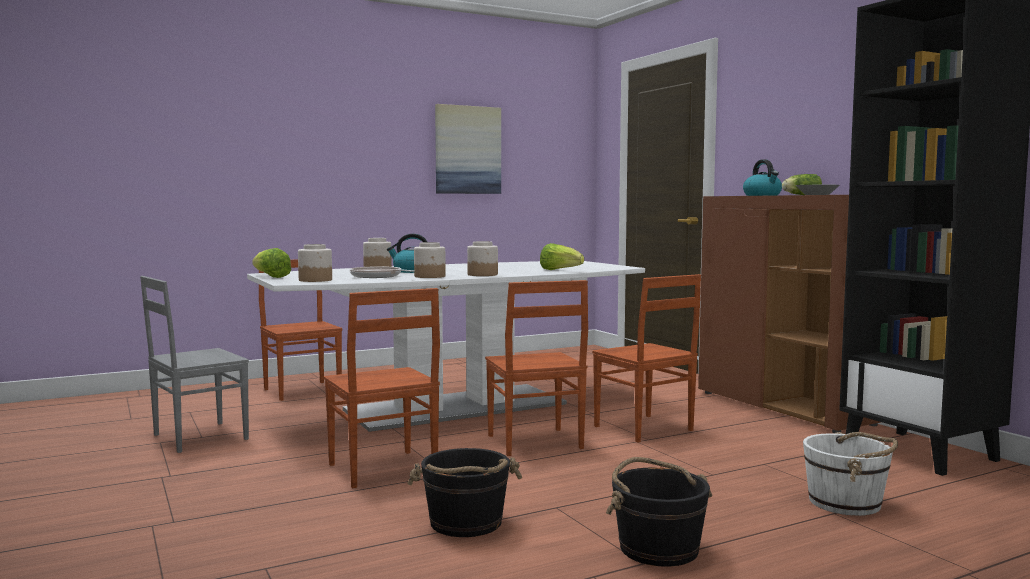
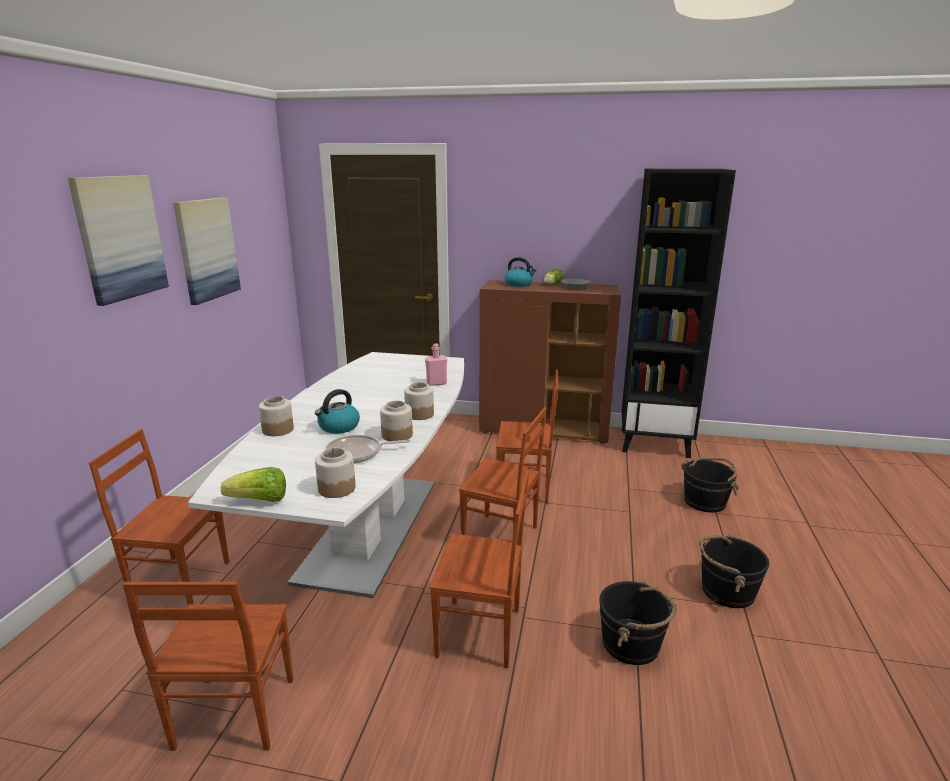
camera: 50 degrees left, 15 degrees up
(198, 437) = (233, 715): grey chair -> brown chair
(371, 122) = (120, 237): none -> picture
(560, 270) = (436, 383): lettuce -> pink bottle
(846, 503) = (705, 501): white bucket -> black bucket

